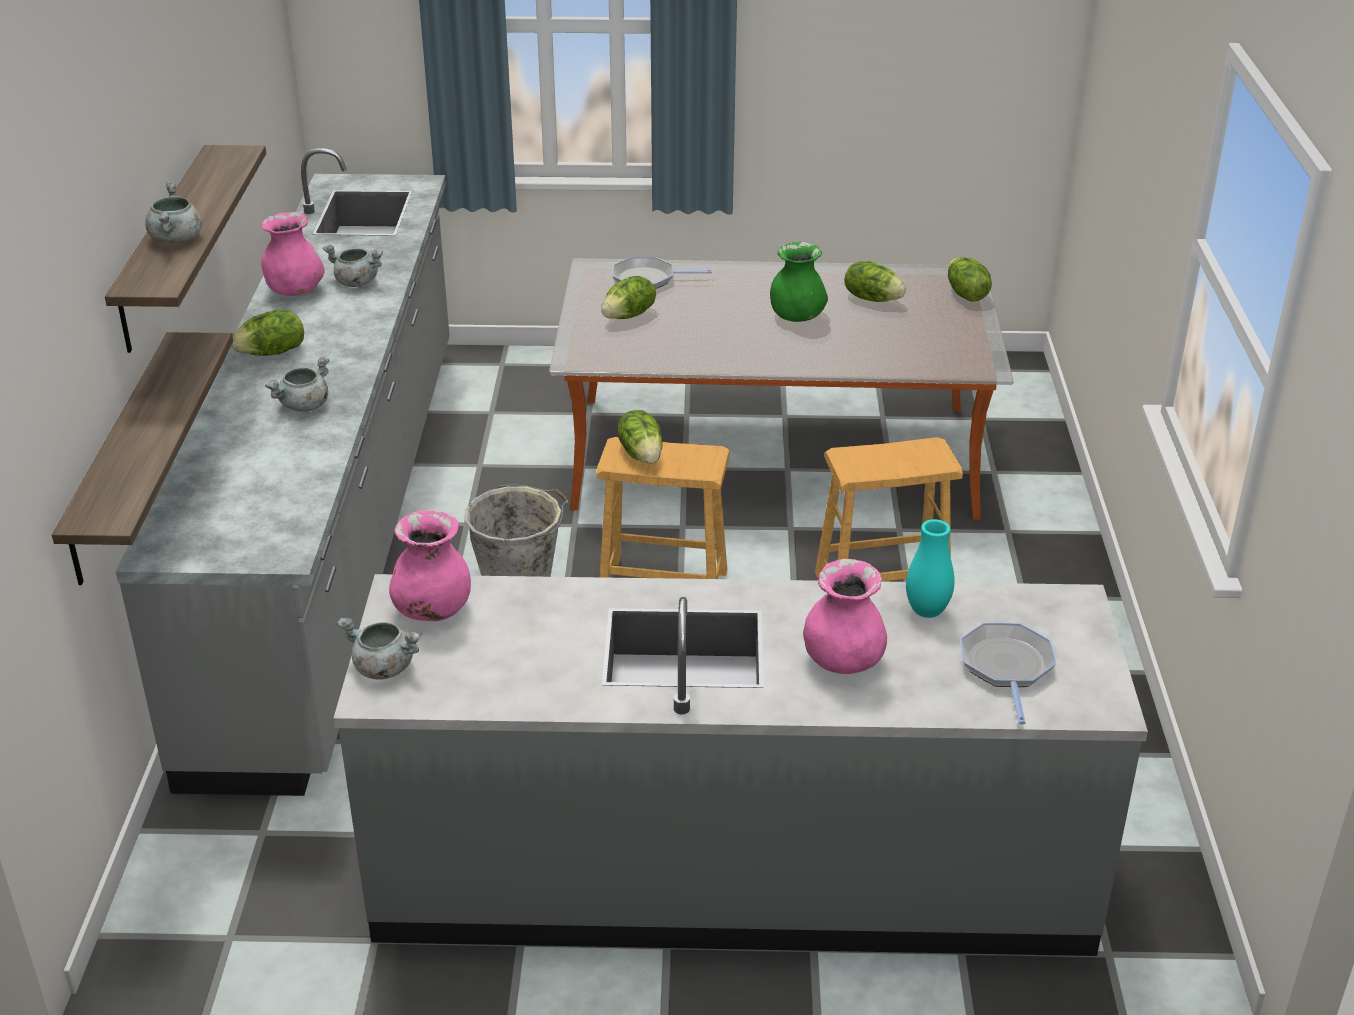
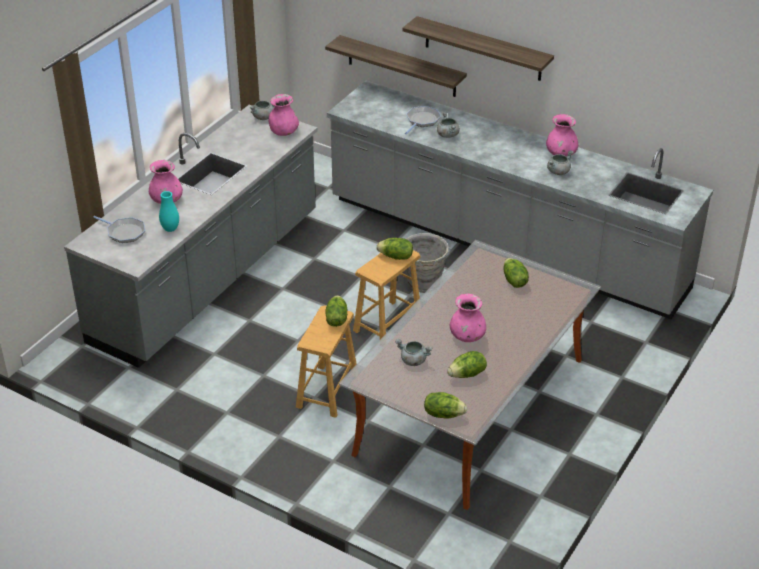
camera: 120 degrees right, 5 degrees up
(177, 239) = (454, 34): grey cooking pot -> grey cooking pot (413, 360)
(272, 353) = (502, 137): lettuce -> lettuce (336, 319)
(647, 279) = (553, 302): frying pan -> frying pan (422, 120)
(797, 317) = (467, 337): green vase -> pink vase

